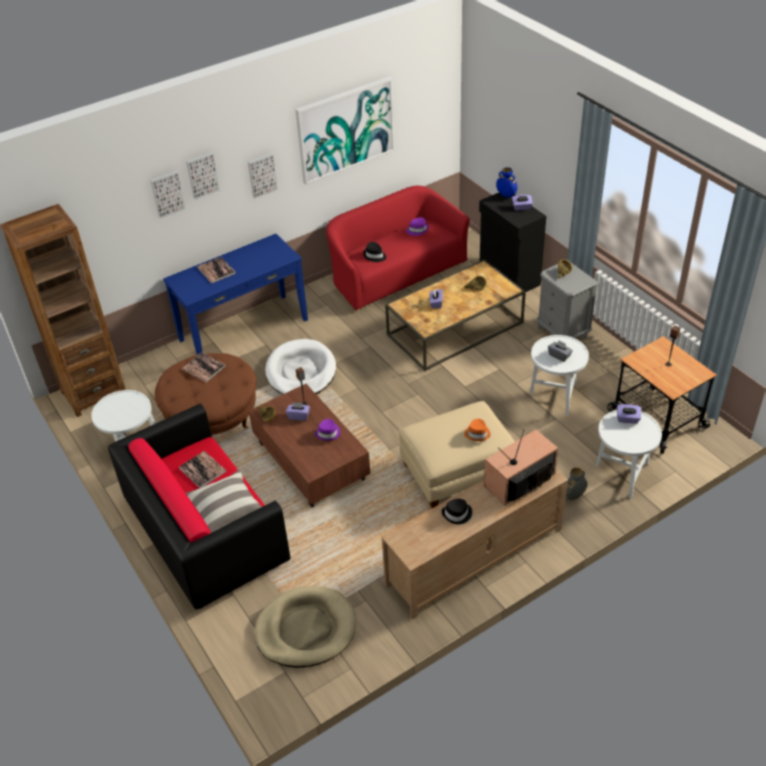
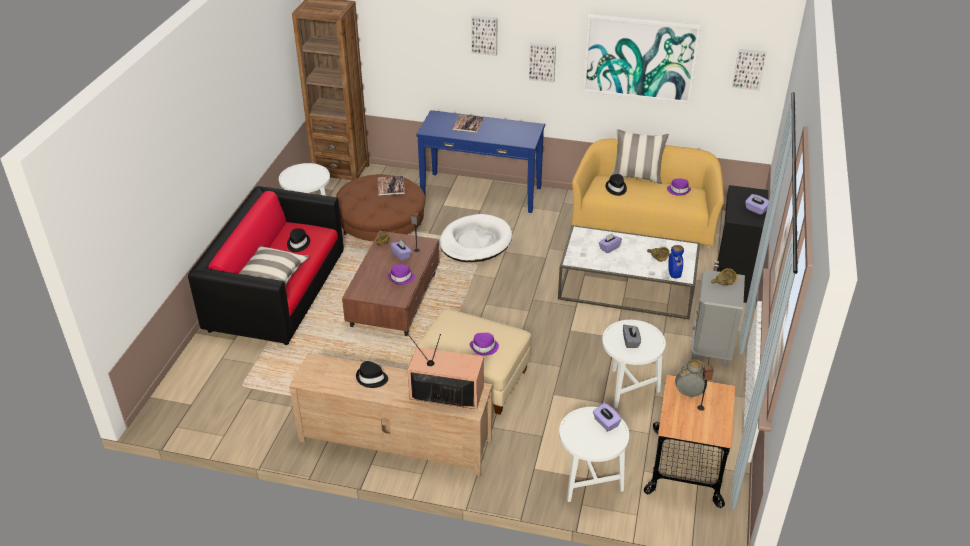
camera: 45 degrees right, 5 degrees down
(167, 193) = (449, 36): picture -> picture (749, 69)
(202, 470) = (298, 244): book -> black hat
(306, 629) = (237, 392): beige dog bed -> none
(374, 237) = (636, 176): none -> pillow
(395, 272) = (644, 221): red sofa -> yellow sofa
(454, 329) = (627, 287): brown coffee table -> white coffee table
(477, 433) = (484, 347): orange hat -> purple hat
(506, 195) = (758, 194): blue vase -> blue vase (674, 275)
(573, 496) = (526, 463): grey vase -> grey vase (689, 393)

